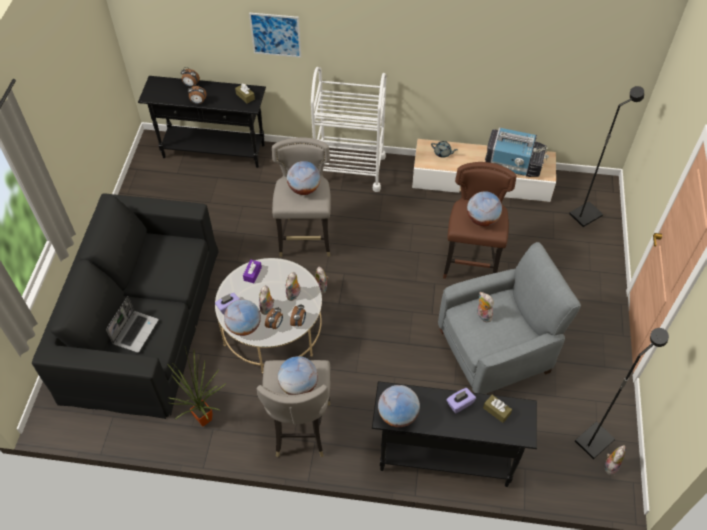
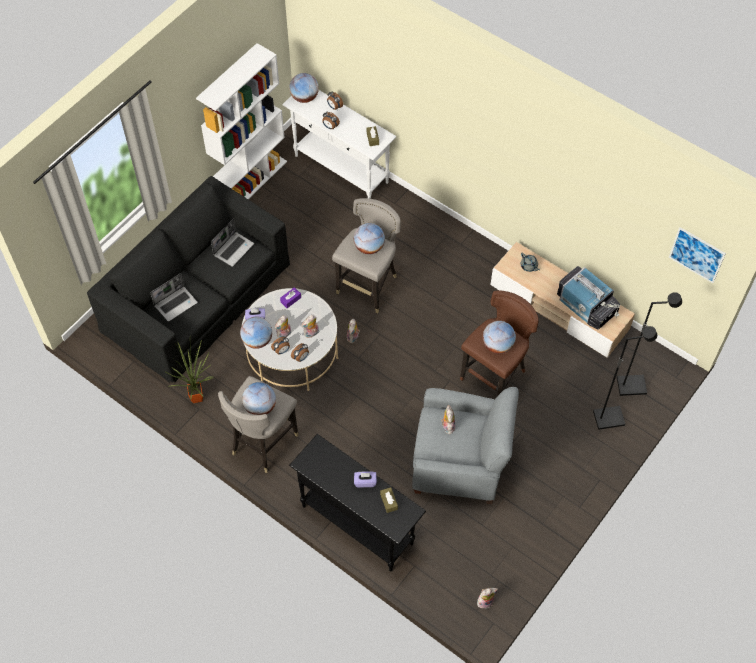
camera: 30 degrees right, 5 degrees up
(134, 196) = (251, 181): none -> white bookcase
(164, 253) = (233, 249): none -> laptop
(214, 151) = (341, 169): black console table -> white console table
(275, 35) = (411, 100): picture -> picture (696, 255)
(349, 169) = (447, 241): white cart -> none
(397, 415) = (314, 465): globe -> globe (304, 97)
(593, 440) = (486, 575): black floor lamp -> black floor lamp (609, 417)

